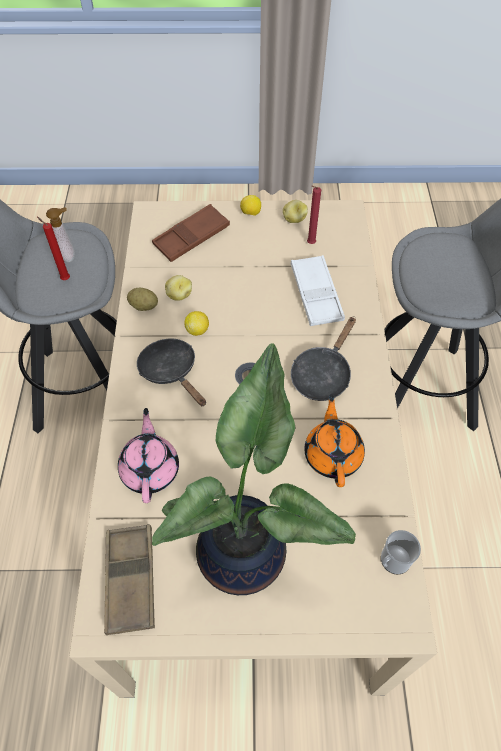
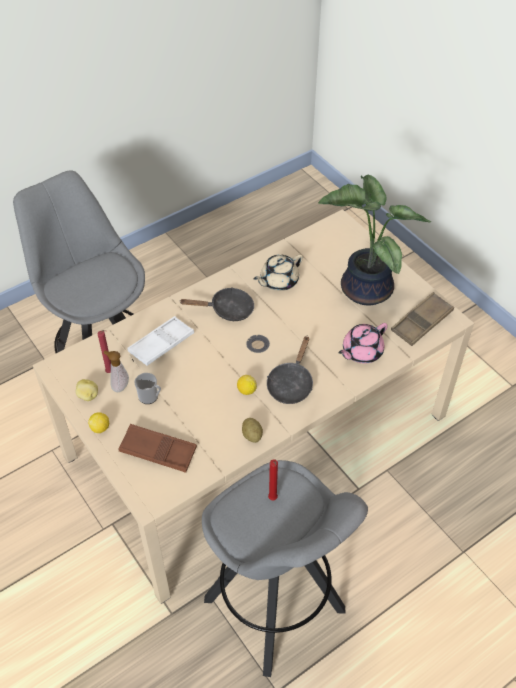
camera: 125 degrees left, 5 degrees down
(69, 256) = (249, 512): soap dispenser -> soap dispenser (119, 386)
(179, 295) = (224, 421): potato -> none
(333, 454) = (278, 281): orange teapot -> beige teapot
(392, 561) = (316, 236): mug -> mug (150, 397)

